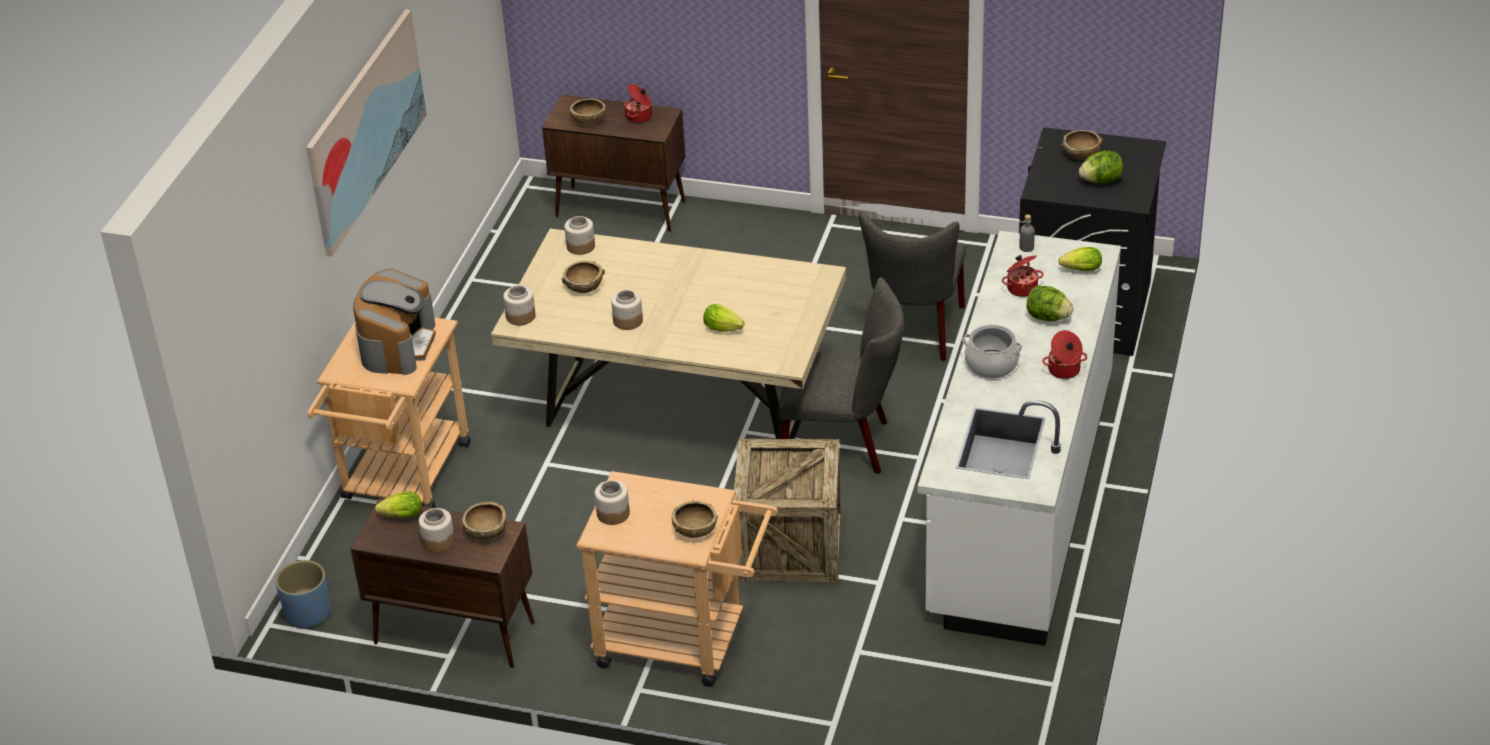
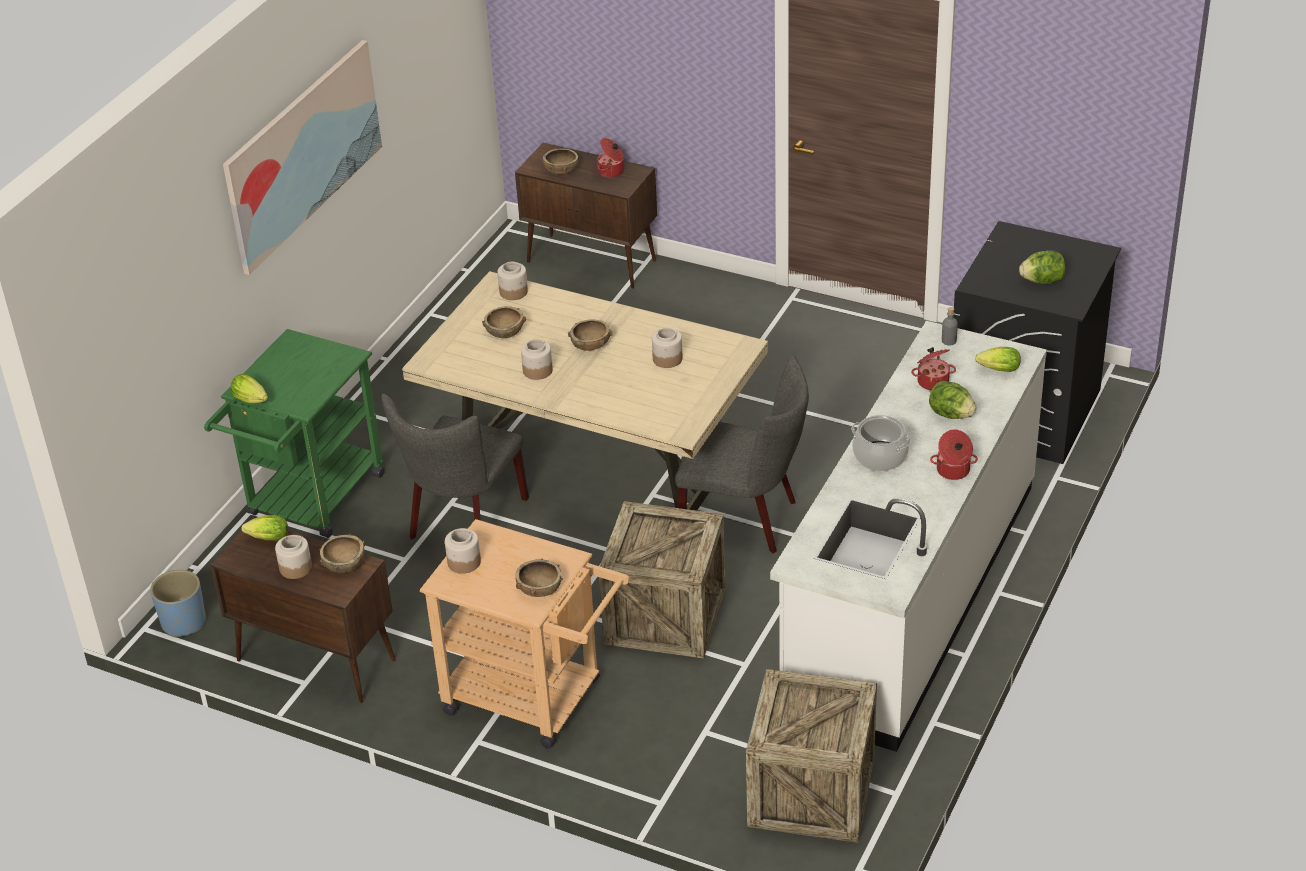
camera: 10 degrees right, 0 degrees up
(397, 344) = (307, 369): coffee machine -> none
(402, 479) = (310, 501): beige cart -> green cart
(520, 316) = (435, 354): jar -> jar (667, 359)
(725, 329) = (630, 390): lettuce -> lettuce (252, 400)
(914, 333) = (846, 415): grey chair -> grey chair (463, 522)
(974, 694) = (811, 792): none -> crate
(1081, 154) = (1029, 252): brown bowl -> brown bowl (591, 345)

